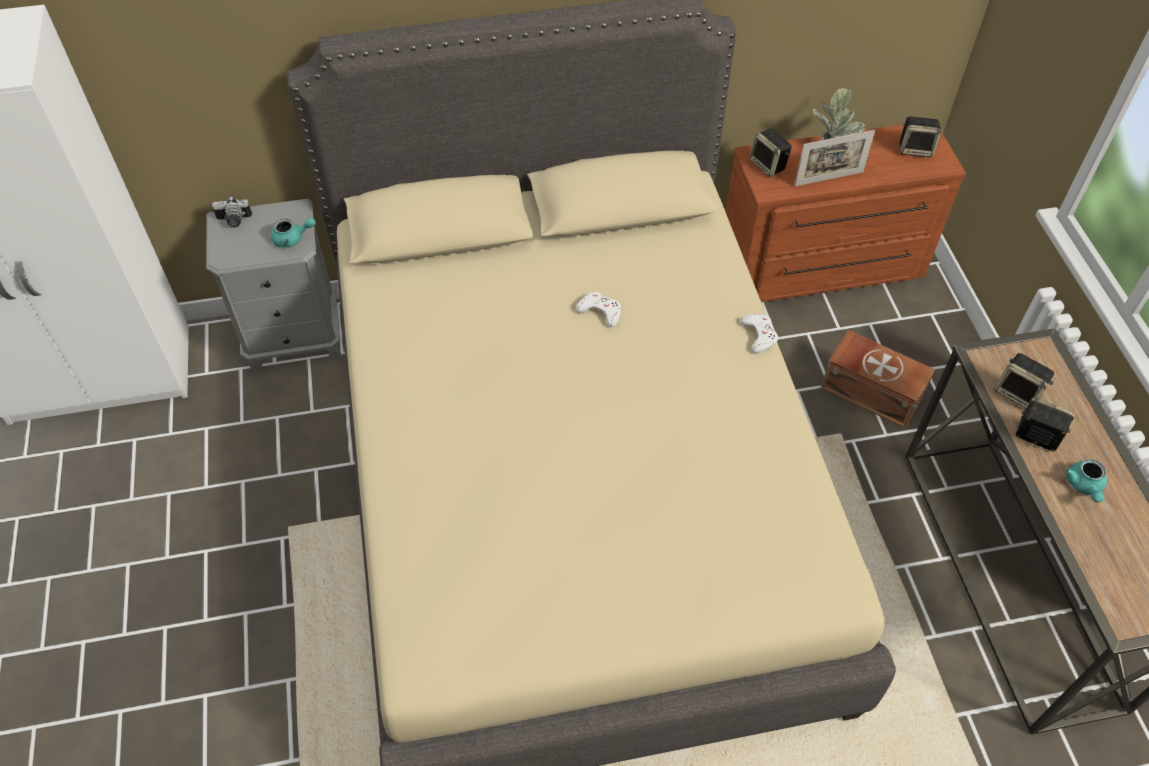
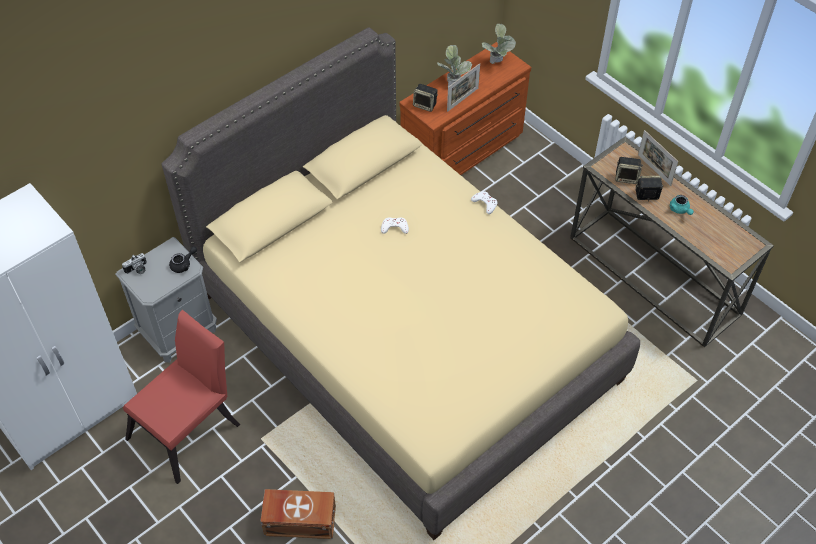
camera: 30 degrees left, 0 degrees up
(217, 466) = (190, 427): none -> red chair
(292, 239) = (183, 264): turquoise teapot -> black teapot
(870, 390) = (532, 210): brown storage box -> brown storage box (299, 520)
(916, 149) = (497, 63): speaker -> potted plant
(1075, 402) = (654, 170): none -> picture frame

